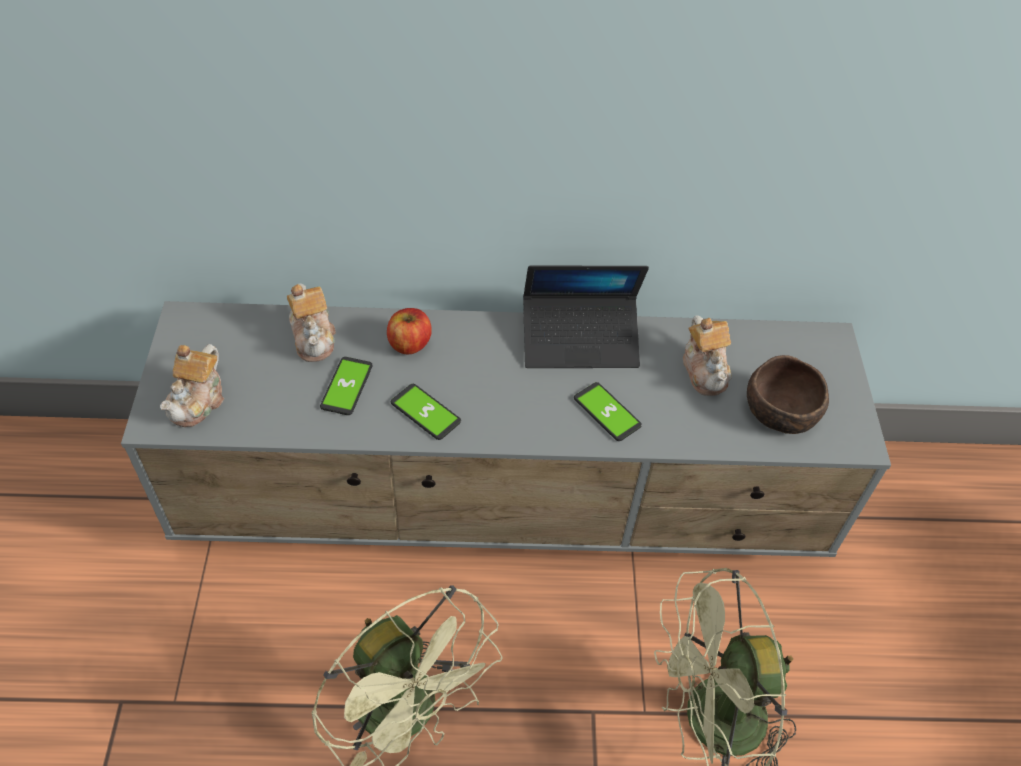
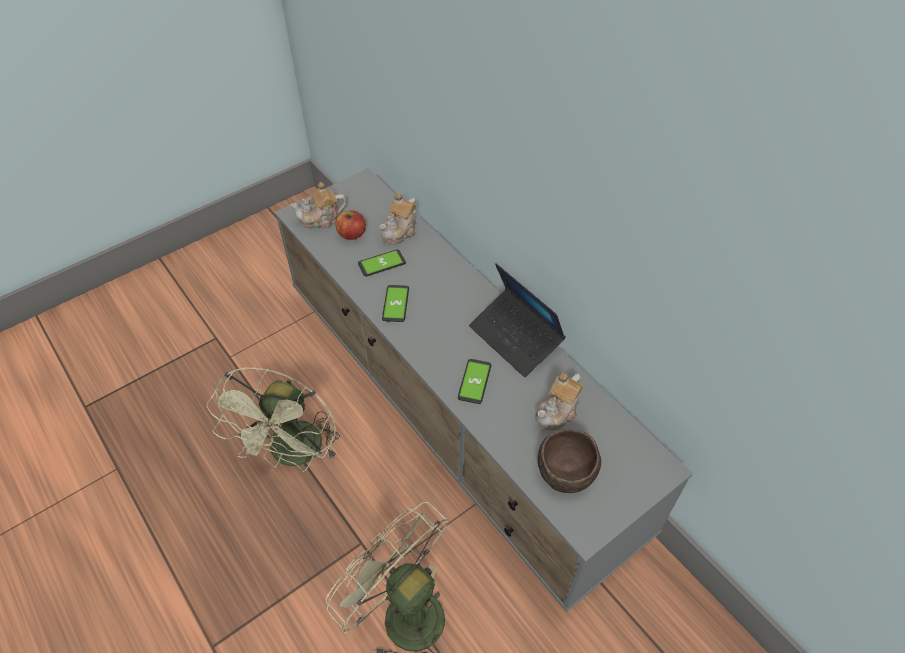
camera: 55 degrees right, 0 degrees up
(409, 344) = (434, 269): apple -> apple (352, 234)

